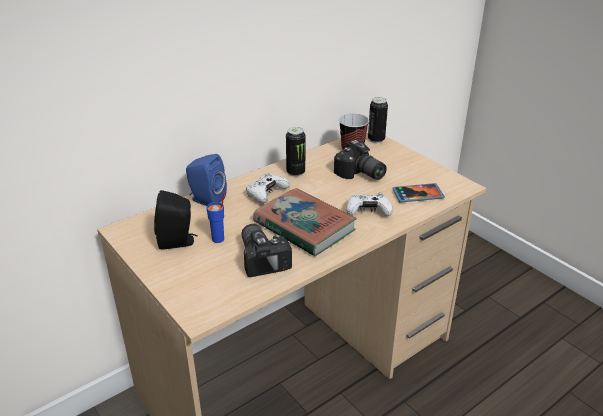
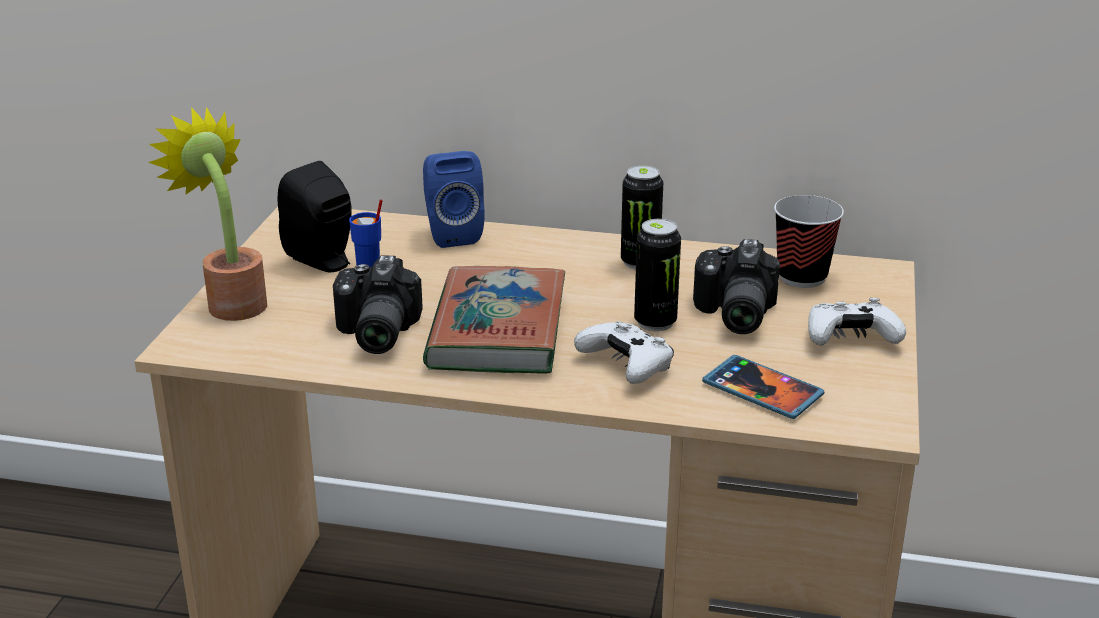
camera: 50 degrees right, 5 degrees down
(176, 284) = (232, 301): none -> potted plant
(264, 257) = (373, 333): camera -> camera turned 150 degrees clockwise
(266, 194) = (538, 267): white game controller -> white game controller (850, 338)
(376, 139) = (880, 283): can -> can (655, 322)

